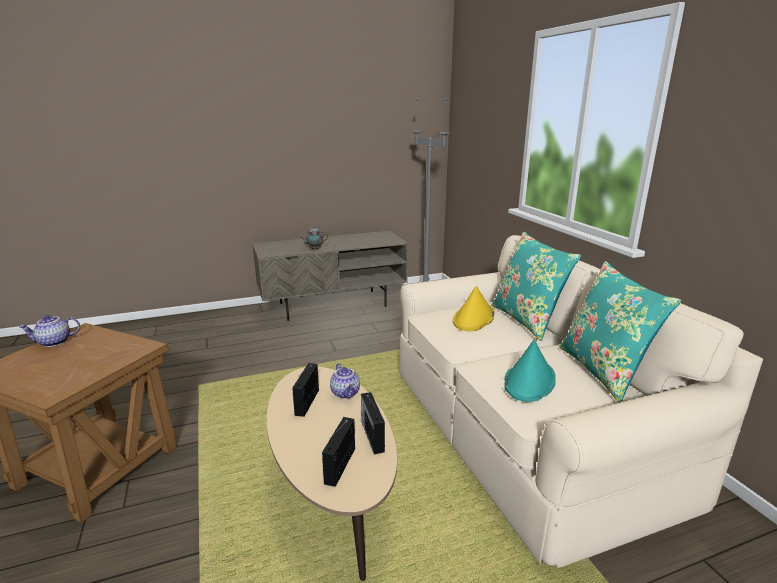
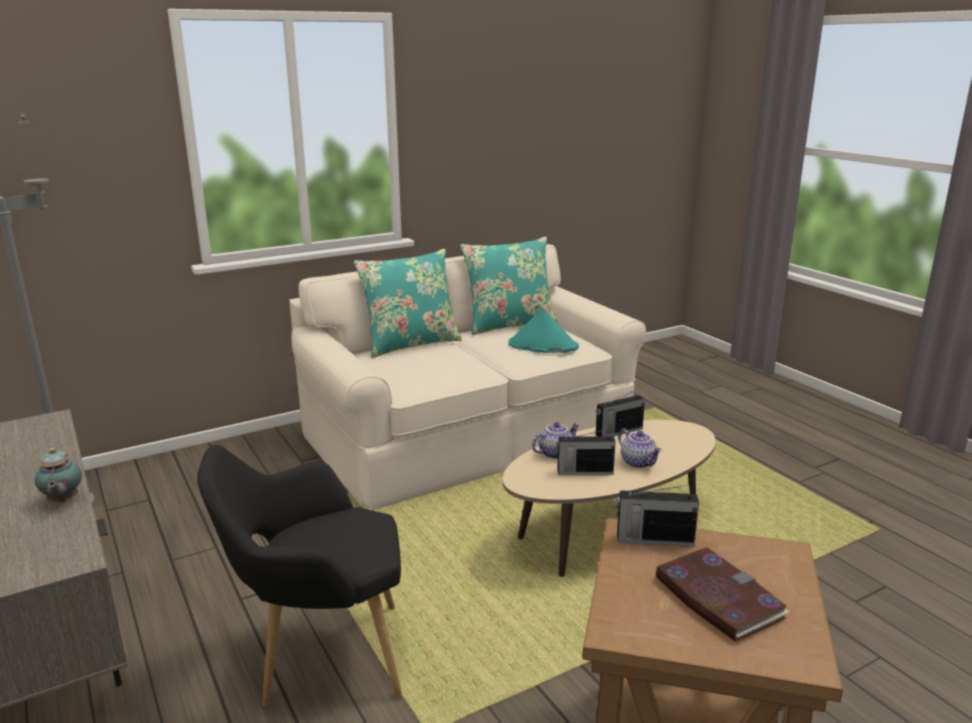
camera: 100 degrees left, 0 degrees up
(54, 342) = (675, 639): teapot -> teapot (639, 462)
(58, 360) = (717, 597): none -> book
(271, 360) = (321, 658): none -> black armchair
(341, 465) = (666, 441): radio -> radio (653, 540)
(473, 318) = (415, 364): yellow hat -> none

